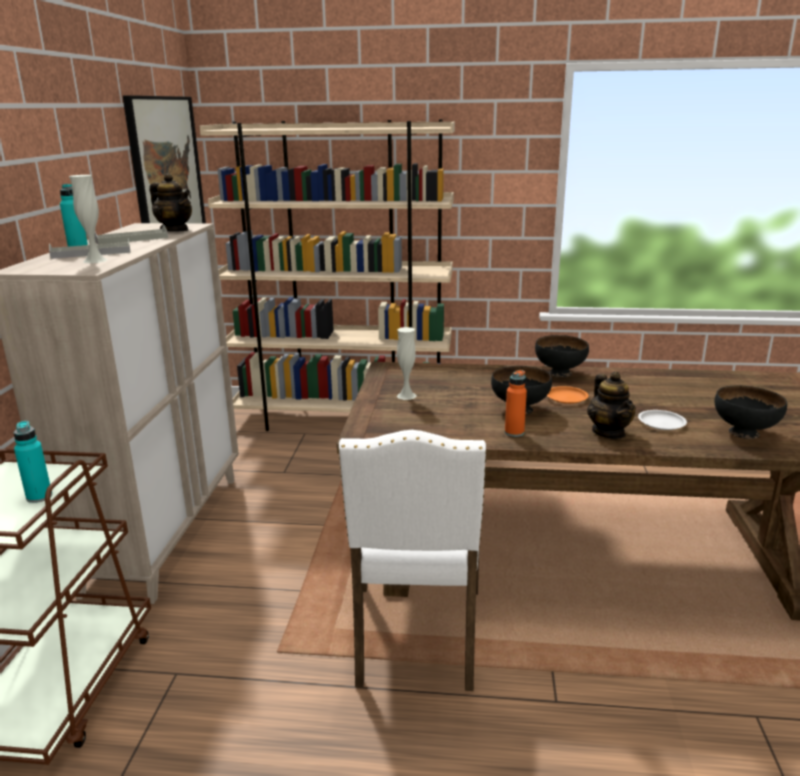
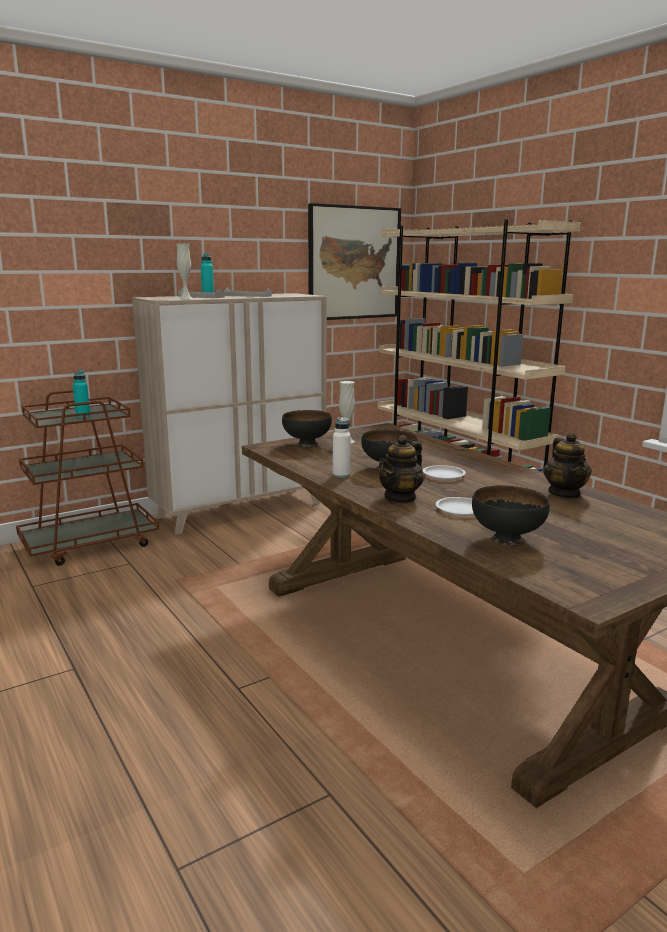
camera: 50 degrees right, 5 degrees down
(175, 230) = (288, 295): teapot -> teapot (565, 493)
(416, 638) = (241, 615): white chair -> none
(514, 433) = (341, 475): orange bottle -> white bottle
(559, 373) = (493, 464): black bowl -> black bowl (307, 444)
(566, 397) = (444, 475): orange plate -> white plate

